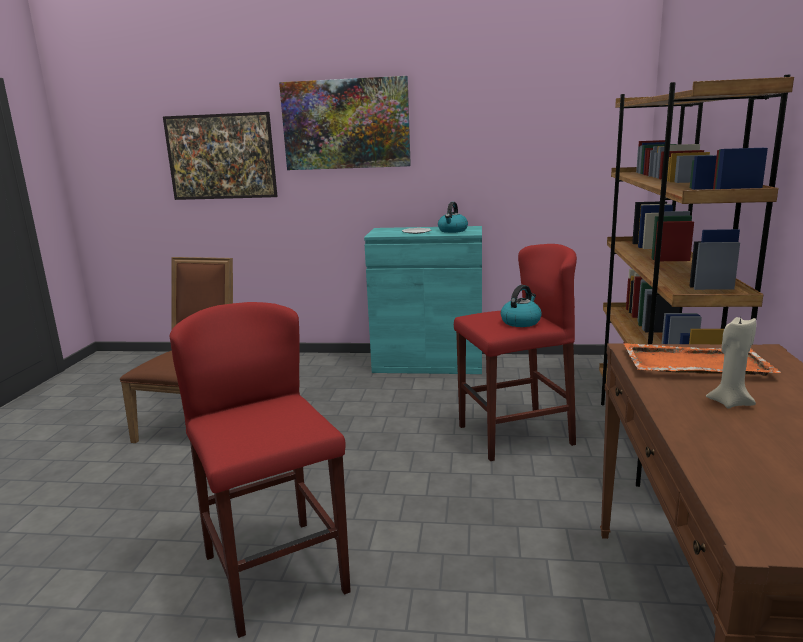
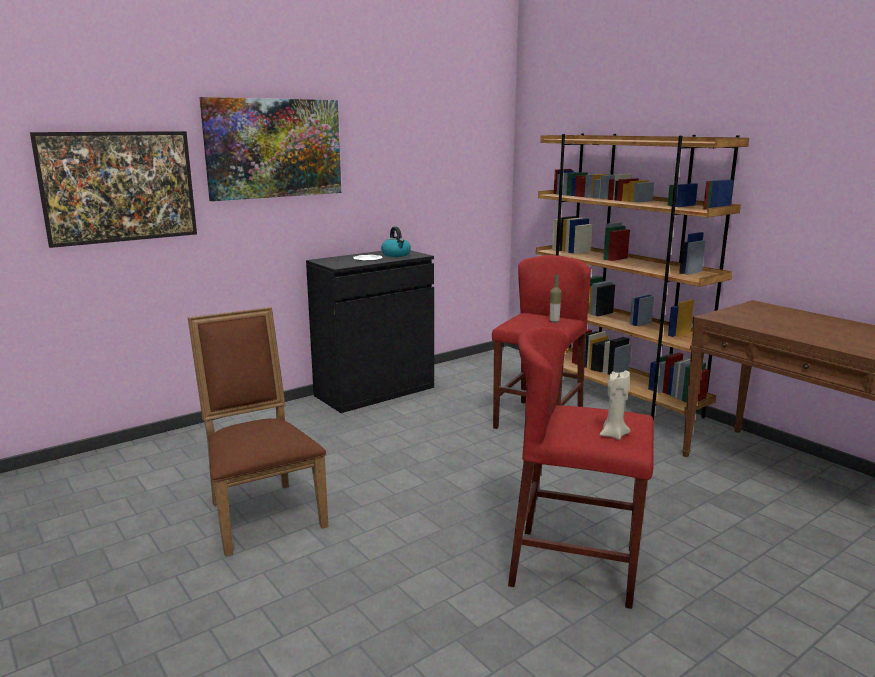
camera: 45 degrees left, 0 degrees up
(428, 363) = (374, 391): turquoise cabinet -> black cabinet
(521, 322) = (554, 321): kettle -> bottle
(694, 364) = (755, 317): orange tray -> none
(729, 403) = (813, 330): beige candle -> beige candle (613, 435)

